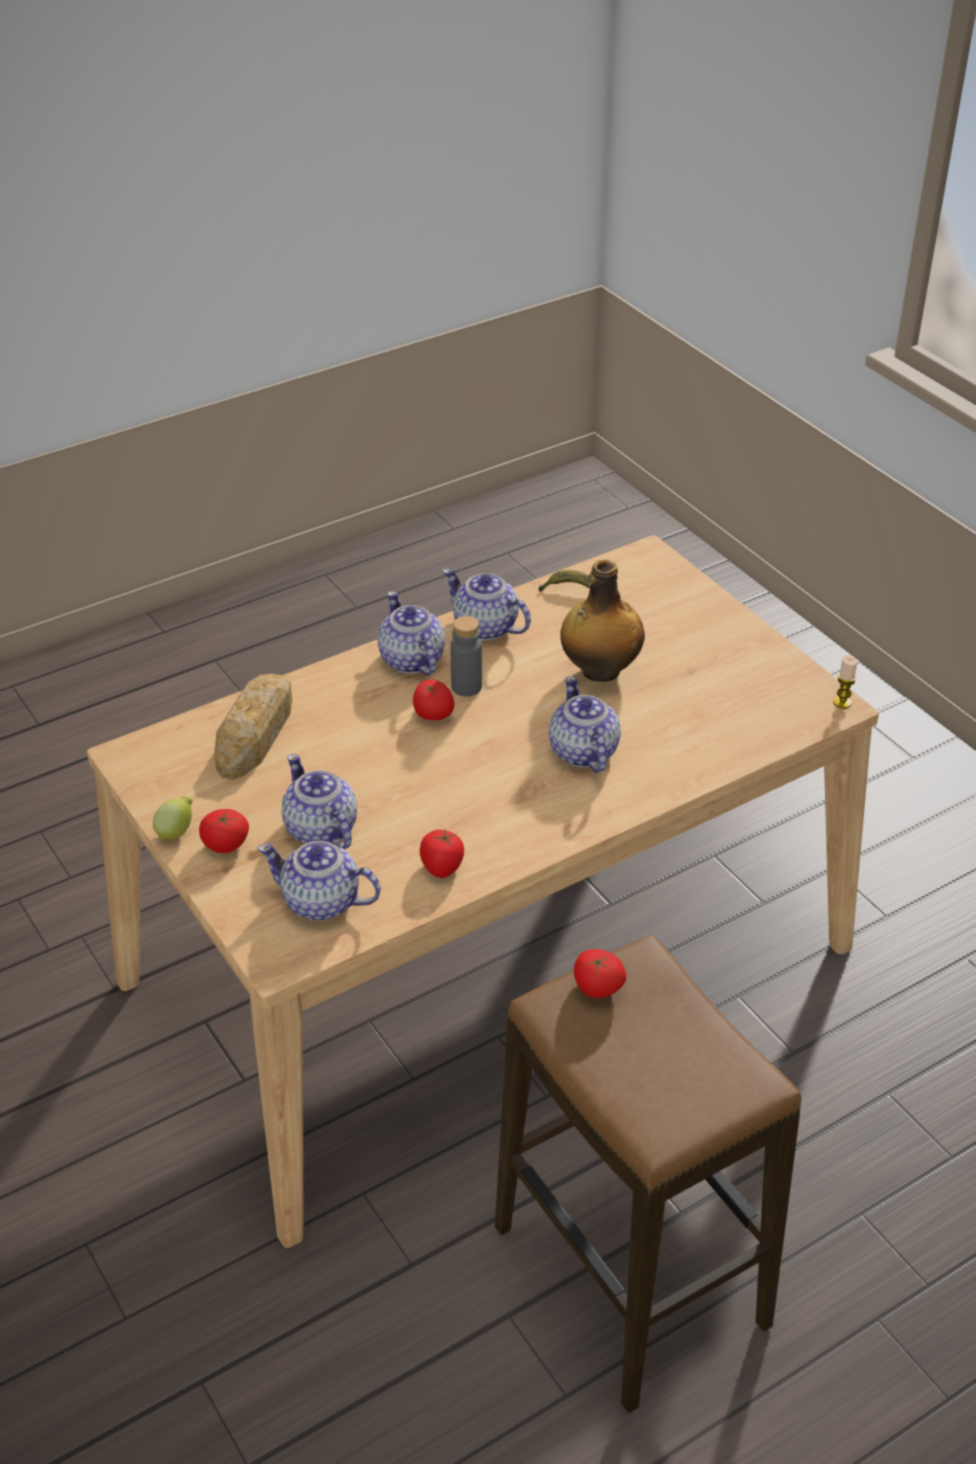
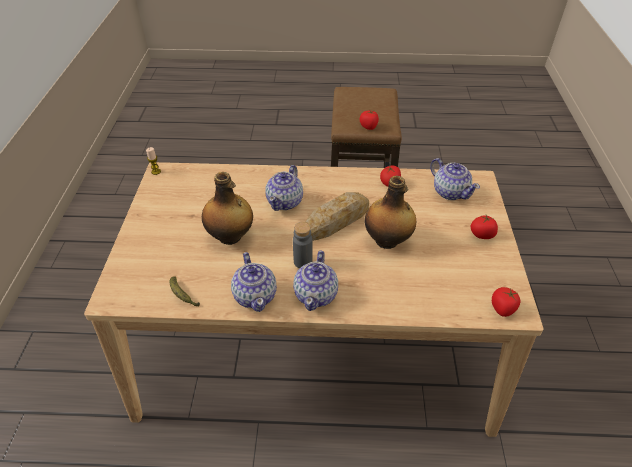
camera: 145 degrees left, 5 degrees up
(176, 832) = (504, 252): lemon -> none
(256, 732) = (435, 291): bread -> bread (336, 220)
(320, 830) = (432, 221): teapot -> none
(370, 767) = (387, 241): none -> bottle
(433, 714) = (334, 254): tomato -> tomato (502, 308)

